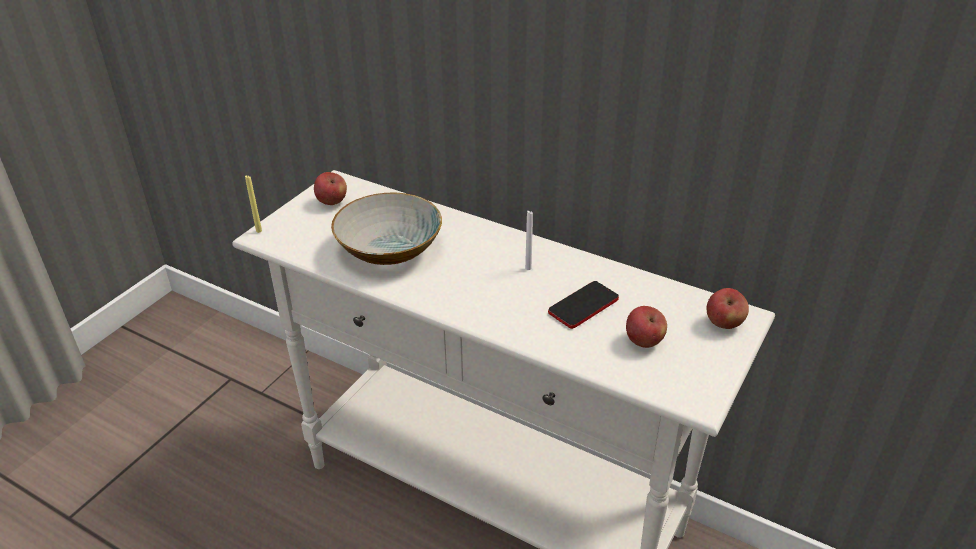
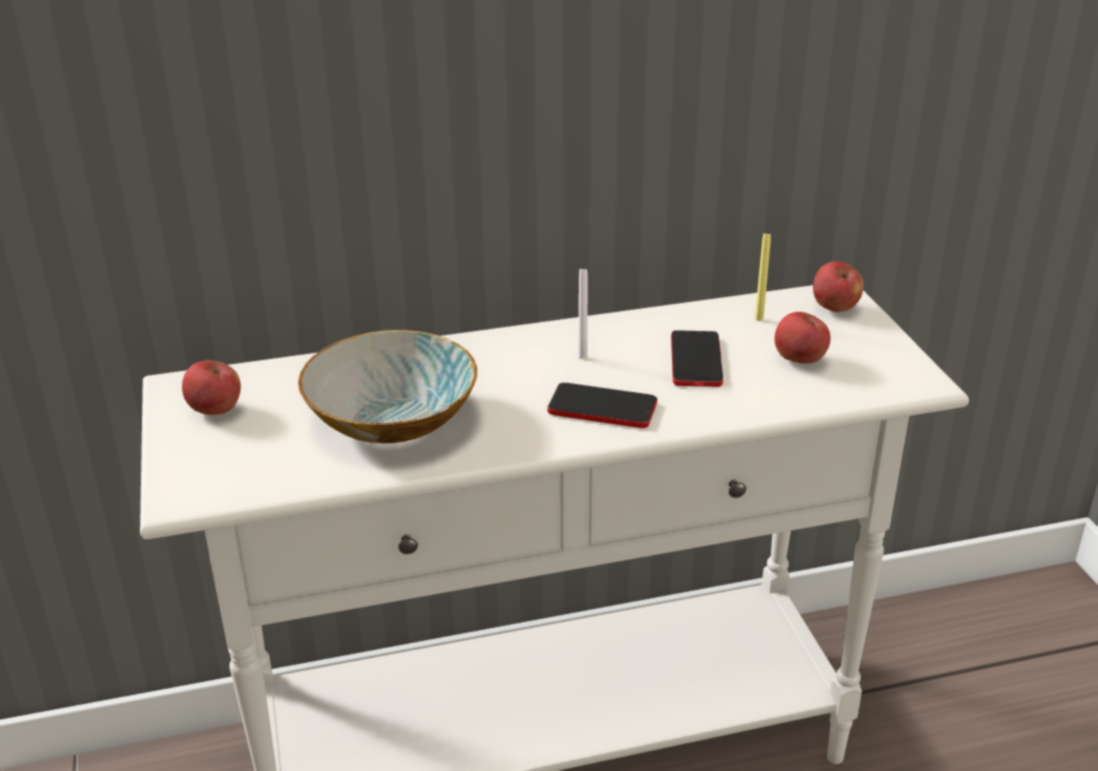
camera: 45 degrees left, 5 degrees down
(259, 231) = (165, 494): yellow candle -> yellow candle (759, 318)
(491, 302) = (602, 408): none -> phone

